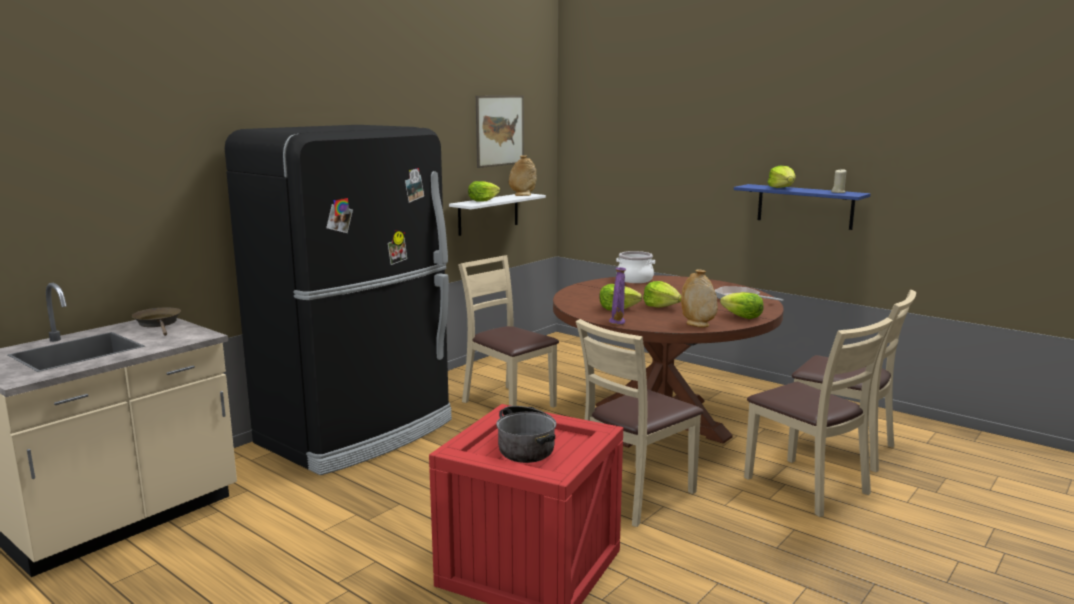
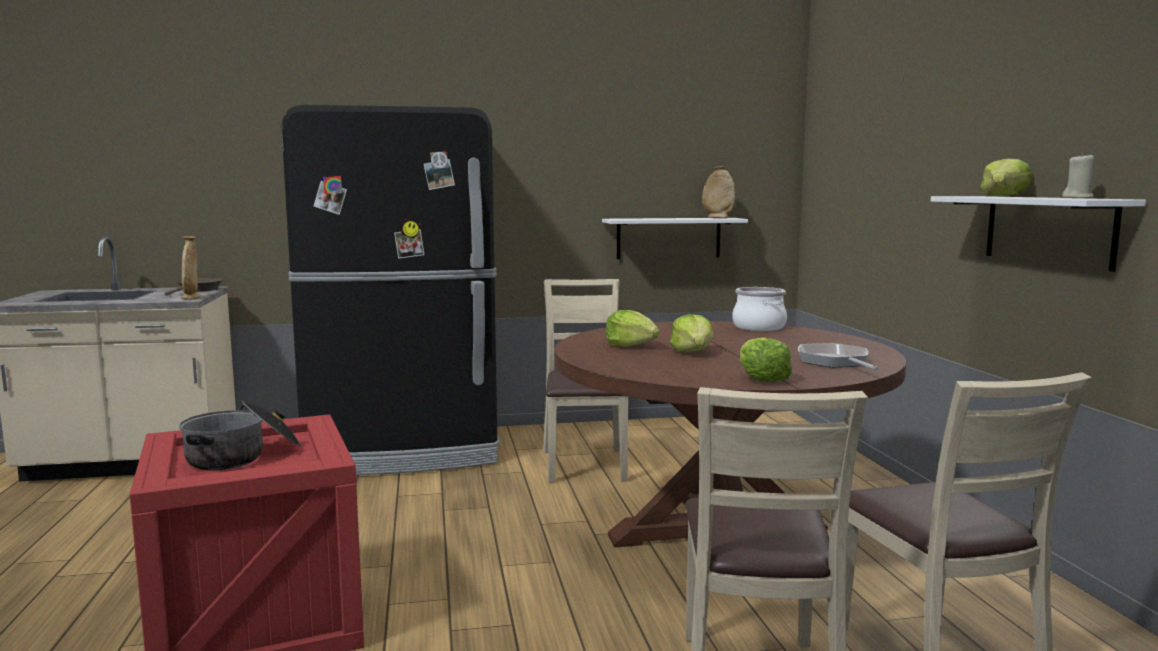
camera: 40 degrees right, 5 degrees down
(482, 200) = (647, 218): lettuce -> none
(499, 130) = (693, 135): picture -> none
(617, 322) = (581, 355): purple vase -> none
(635, 495) = (509, 599): beige chair -> none
(697, 325) = (666, 374): beige vase -> beige vase (191, 298)
(804, 206) = (1048, 230): blue shelf -> white shelf

